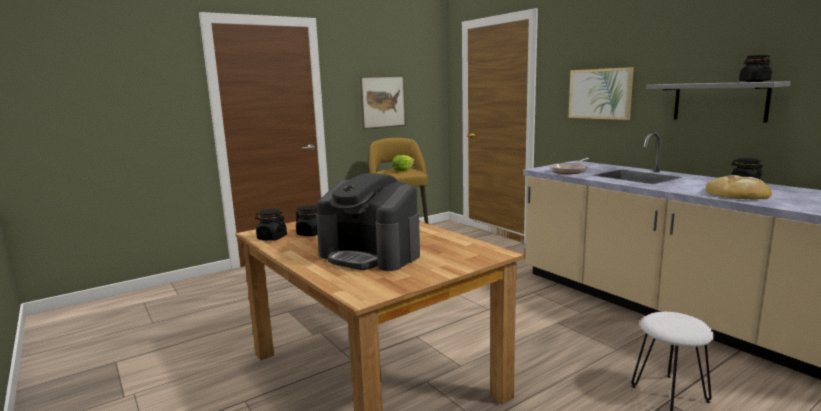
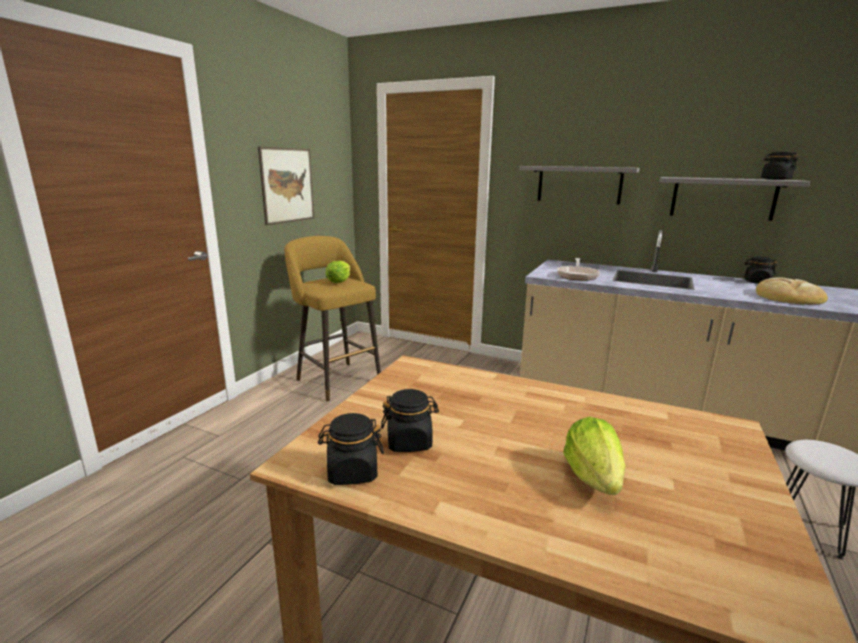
camera: 30 degrees left, 5 degrees up
(370, 255) = (593, 477): coffee machine -> lettuce
(600, 94) = (579, 184): picture -> grey shelf

